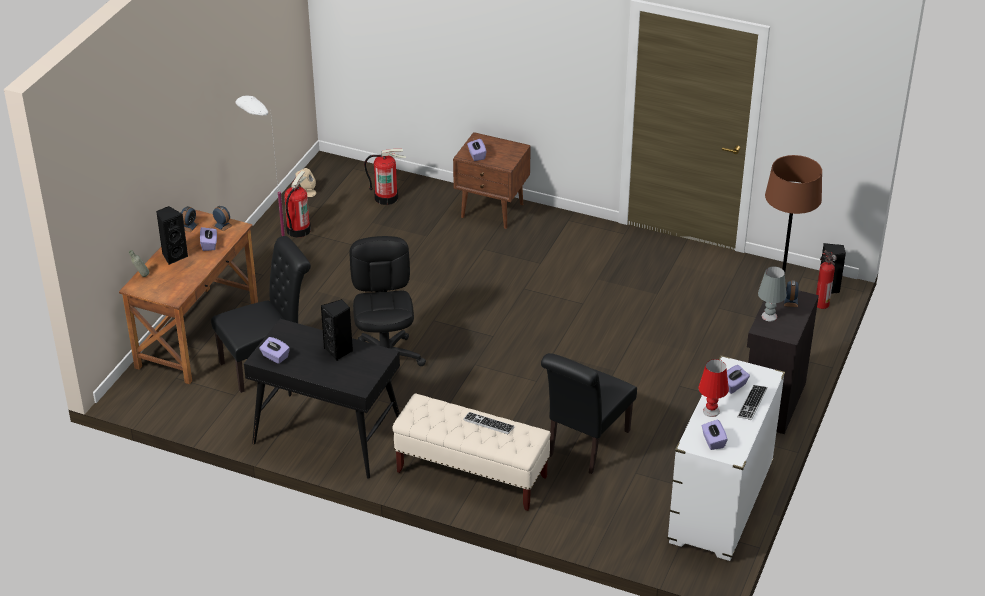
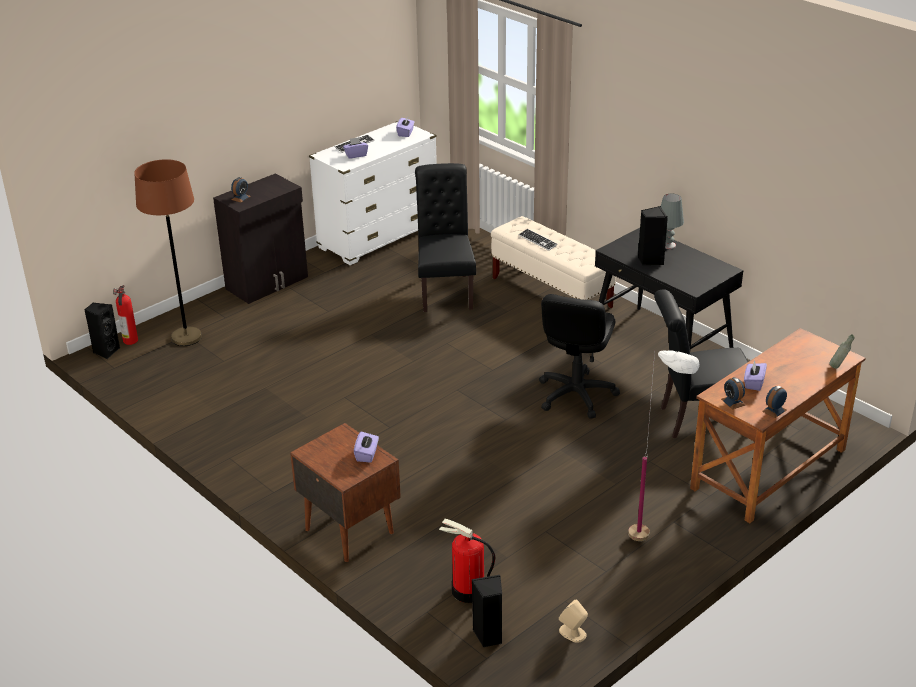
camera: 155 degrees left, 5 degrees down
(174, 256) = (798, 380): black speaker -> black speaker (489, 636)
(275, 357) = (712, 268): purple tissue box -> none
(298, 229) = (607, 574): fire extinguisher -> none
(585, 446) = (445, 290): black chair -> black chair turned 60 degrees counterclockwise
(711, 411) = (388, 146): red table lamp -> none
(769, 316) = (271, 192): grey table lamp -> grey table lamp (668, 245)

